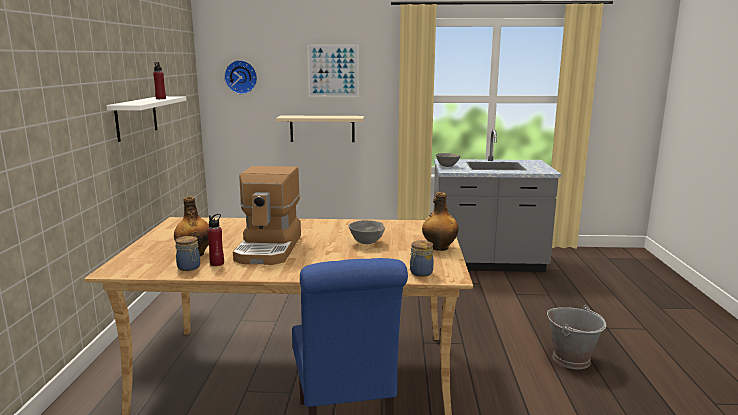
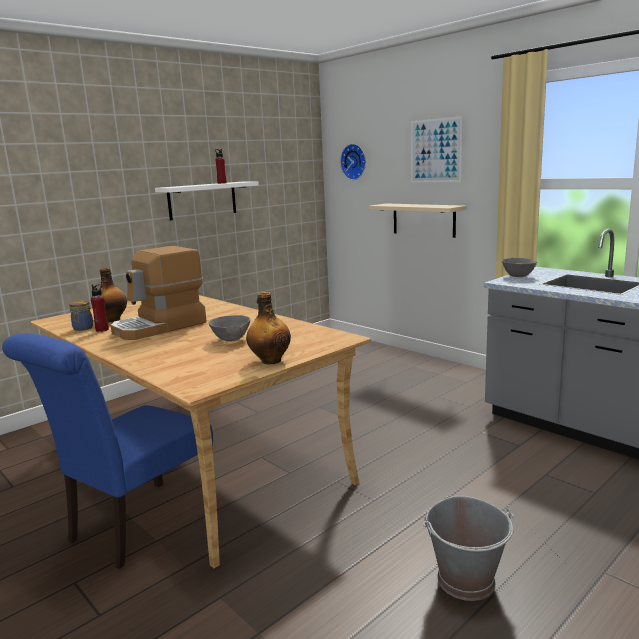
camera: 45 degrees right, 0 degrees up
(420, 273) = (184, 377): jar -> none

